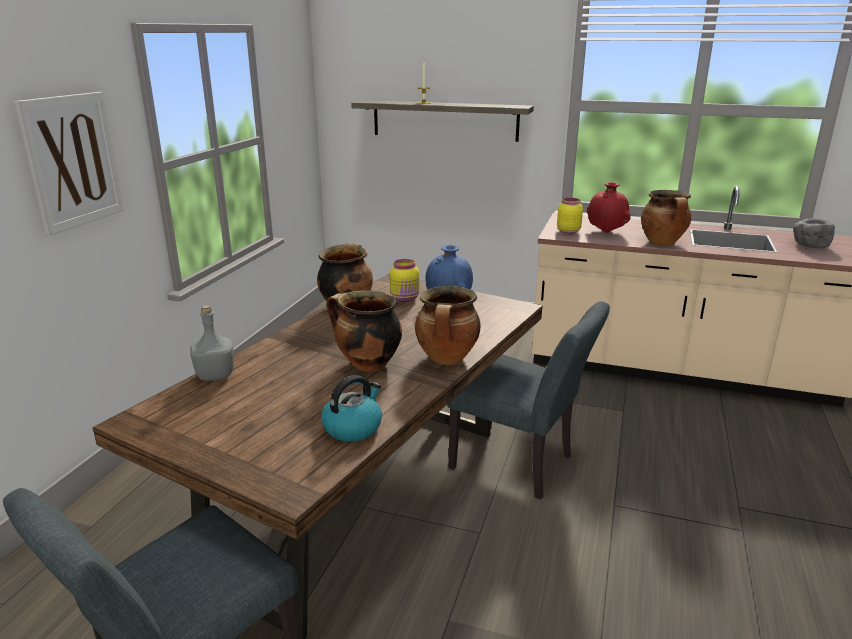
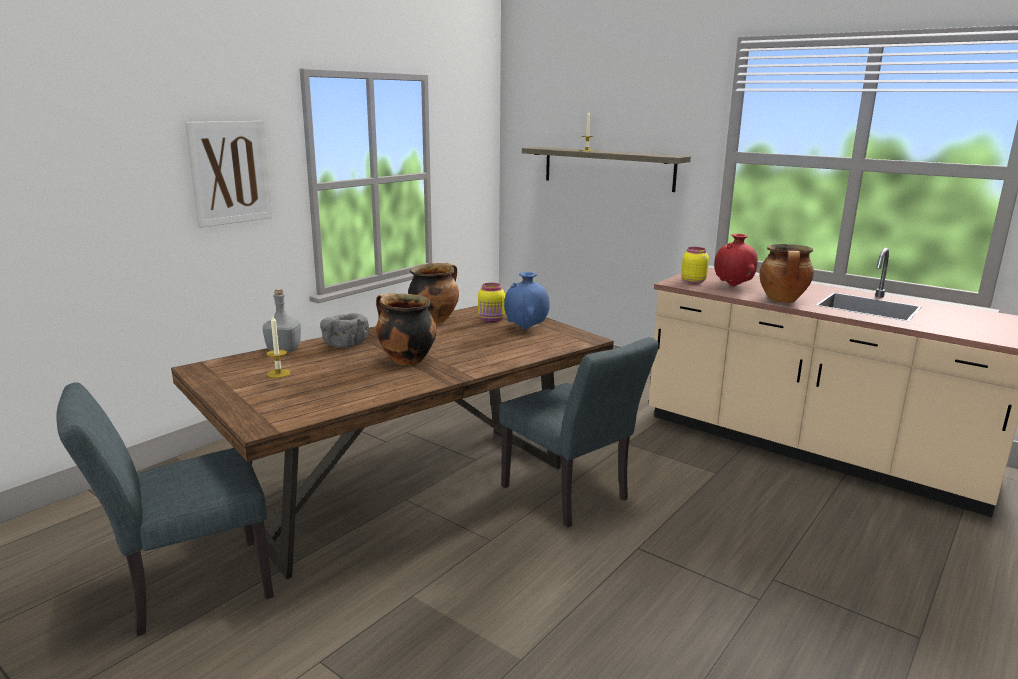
camera: 20 degrees right, 5 degrees down
(240, 410) = (278, 373): none -> candle
(353, 427) = (347, 397): kettle -> none
(447, 359) = (476, 366): cooking pot -> none
(809, 246) = (959, 320): grey bowl -> grey bowl (345, 344)

